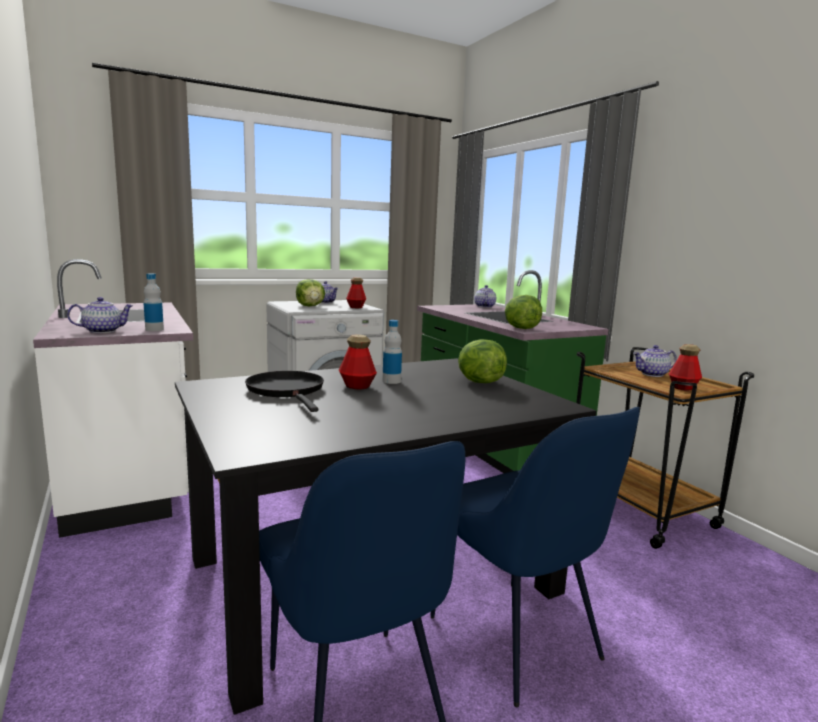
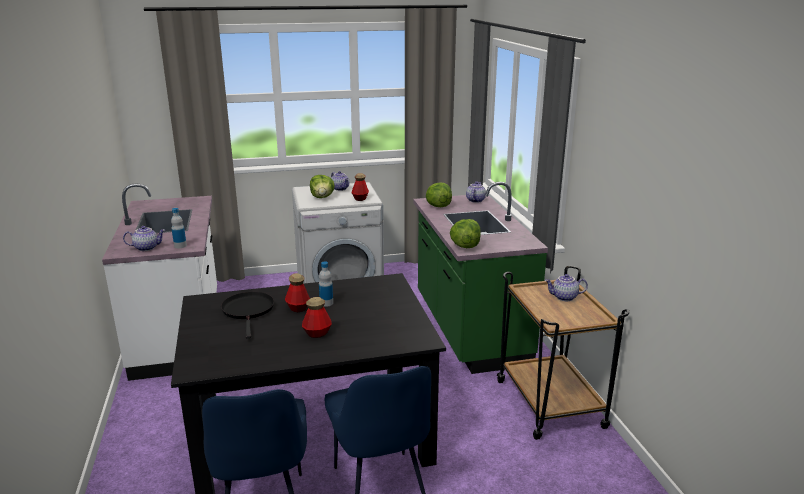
camera: 15 degrees right, 10 degrees up
(479, 382) = (390, 307): lettuce -> lettuce (438, 206)
(683, 387) = (570, 317): bottle -> bottle (317, 333)

